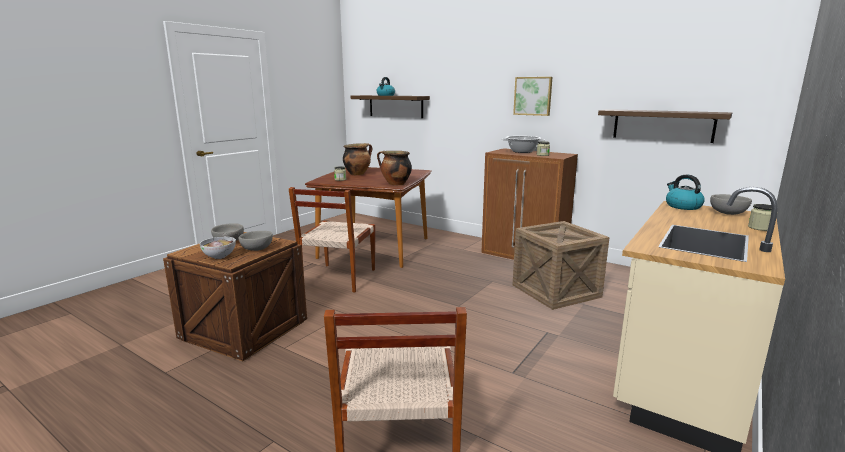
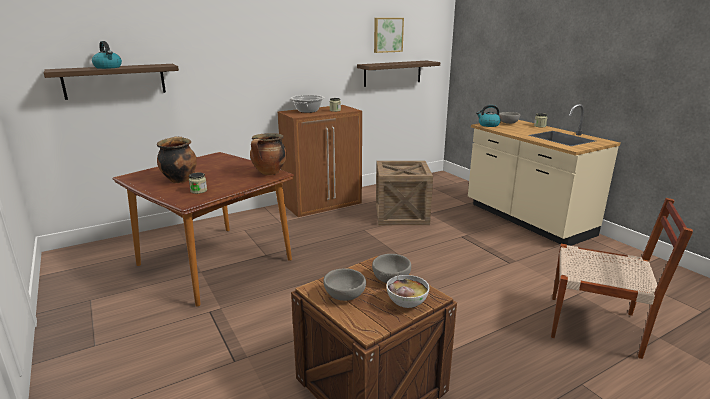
camera: 65 degrees left, 5 degrees up
(338, 279) = (282, 301): chair -> none
(533, 96) = (297, 56): picture -> picture (387, 35)

